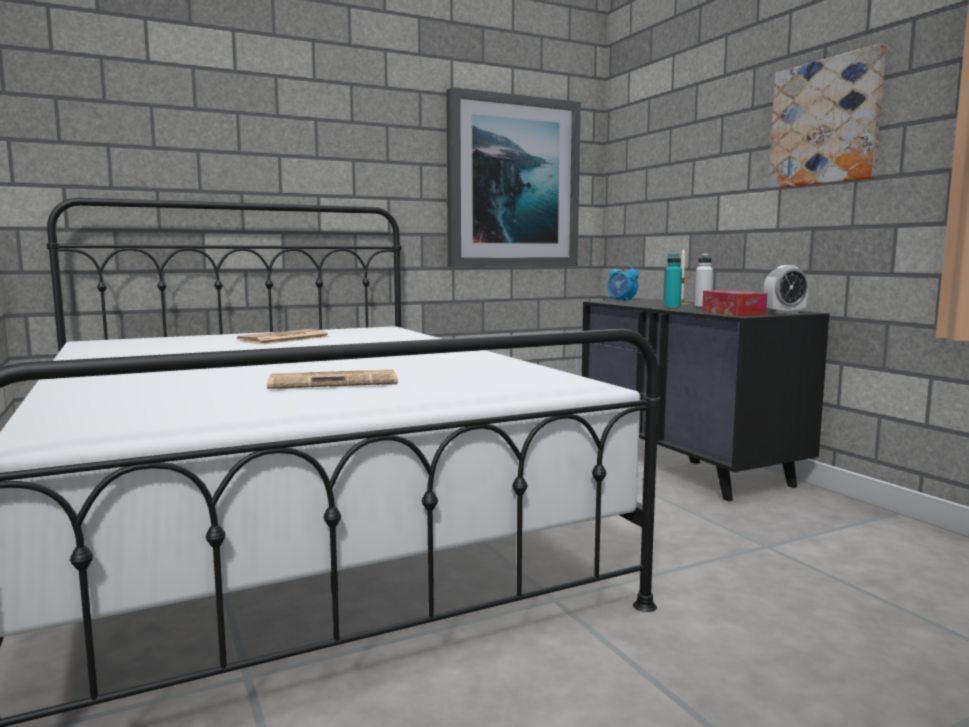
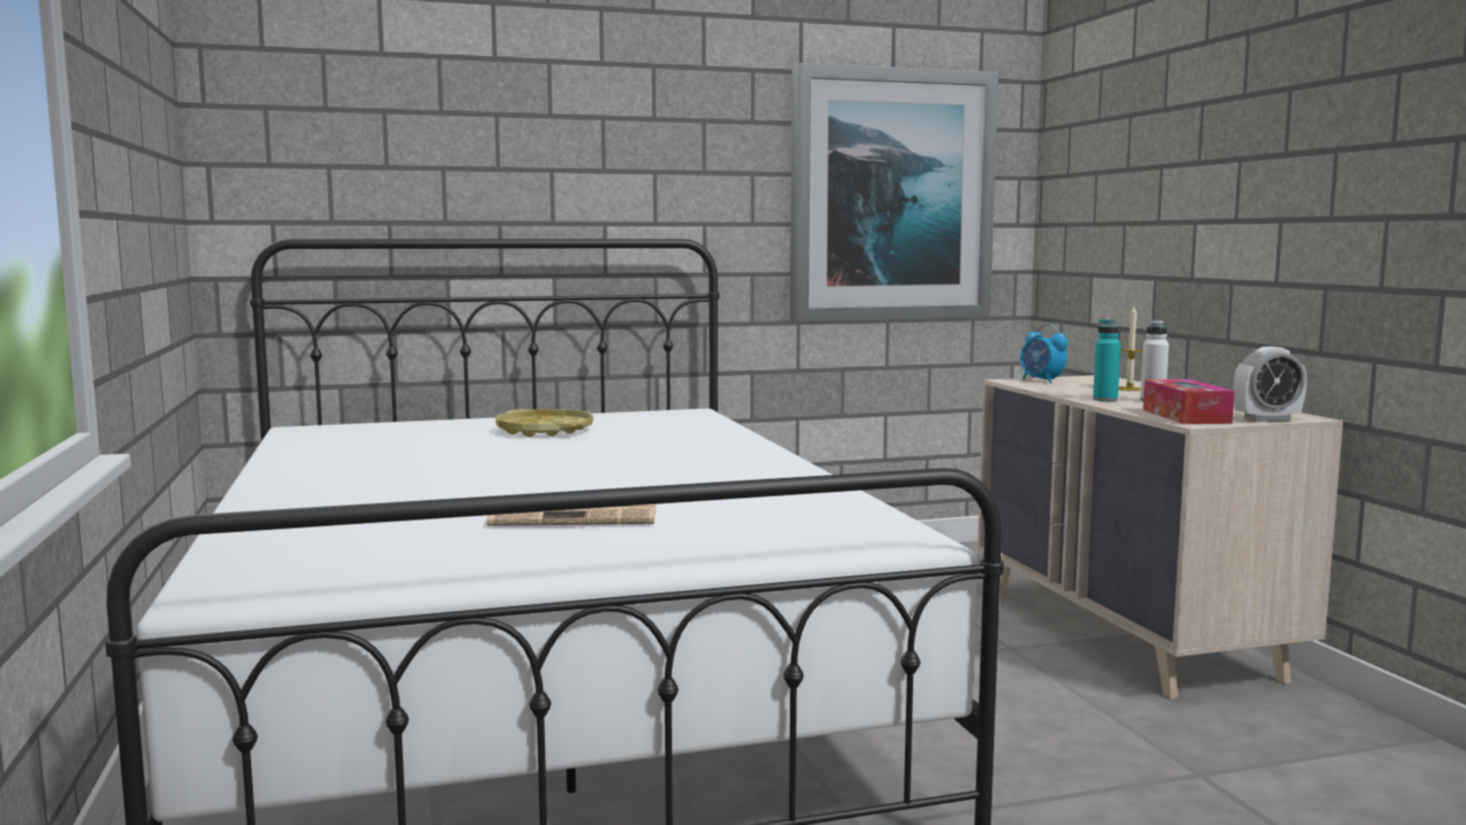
camera: 10 degrees right, 0 degrees up
(284, 339) = (545, 431): newspaper -> yellow tray
(686, 464) = (1128, 634): black dresser -> beige dresser
(825, 122) = (1345, 127): picture -> none

